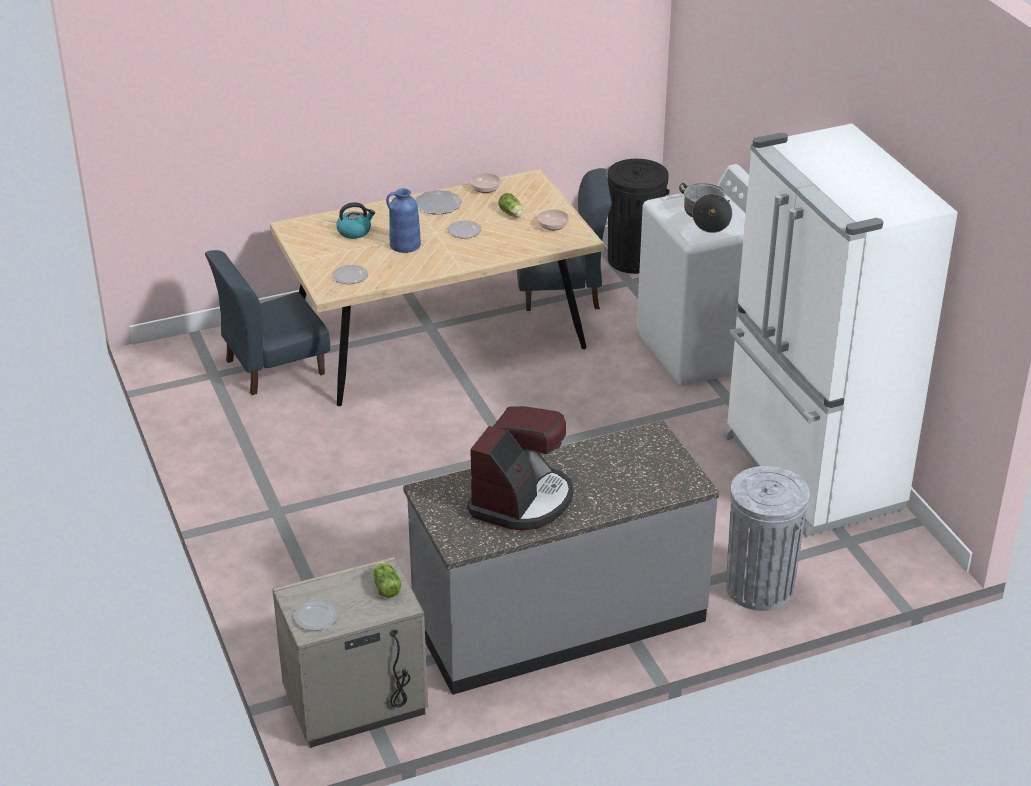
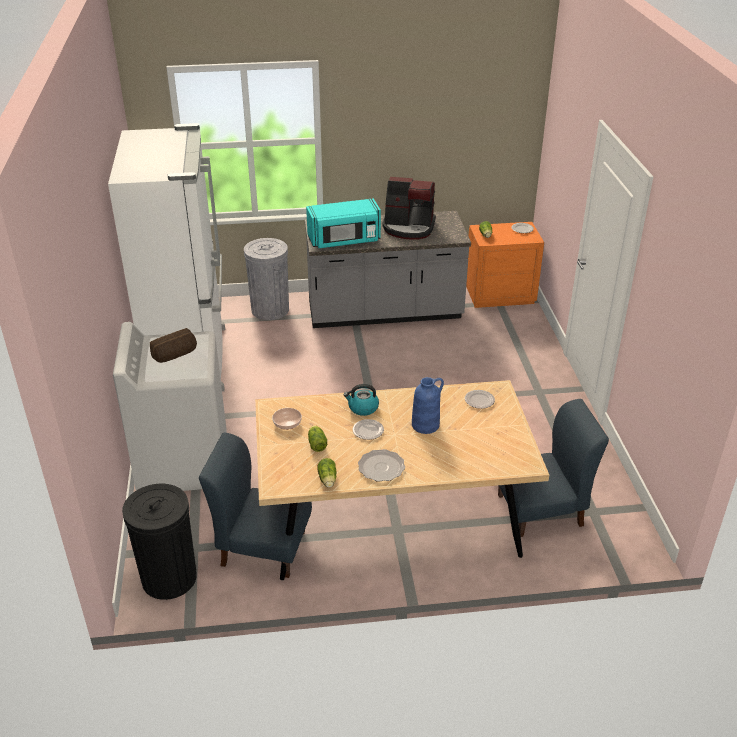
camera: 165 degrees left, 0 degrees up
(354, 231) = (468, 448): kettle -> kettle (362, 408)
(355, 703) = (499, 294): beige nightstand -> orange nightstand
(485, 189) = (327, 480): bowl -> lettuce
(522, 500) = (409, 228): coffee machine -> coffee machine turned 120 degrees counterclockwise
(619, 451) = (344, 240): none -> turquoise microwave
(705, 217) = (175, 355): cooking pot -> bread

